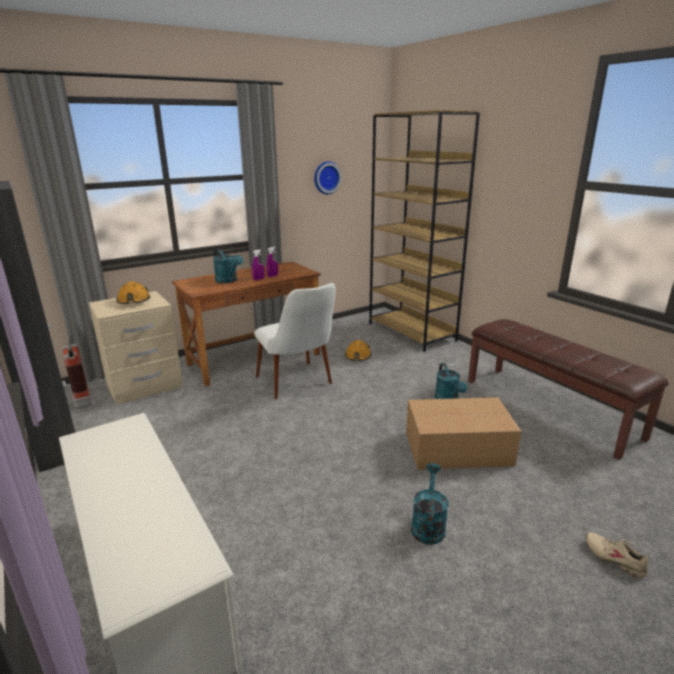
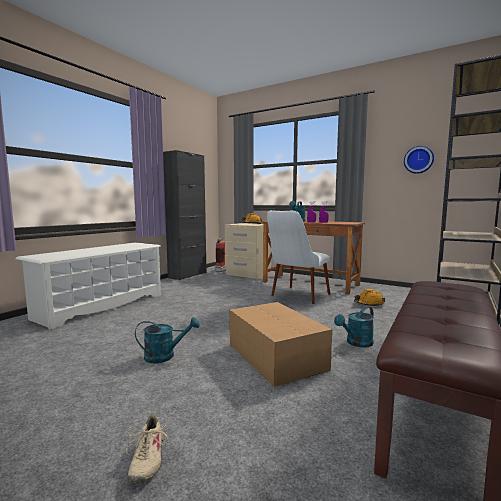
camera: 65 degrees right, 15 degrees down
(614, 558) = (147, 459): beige shoe -> beige shoe turned 150 degrees clockwise

